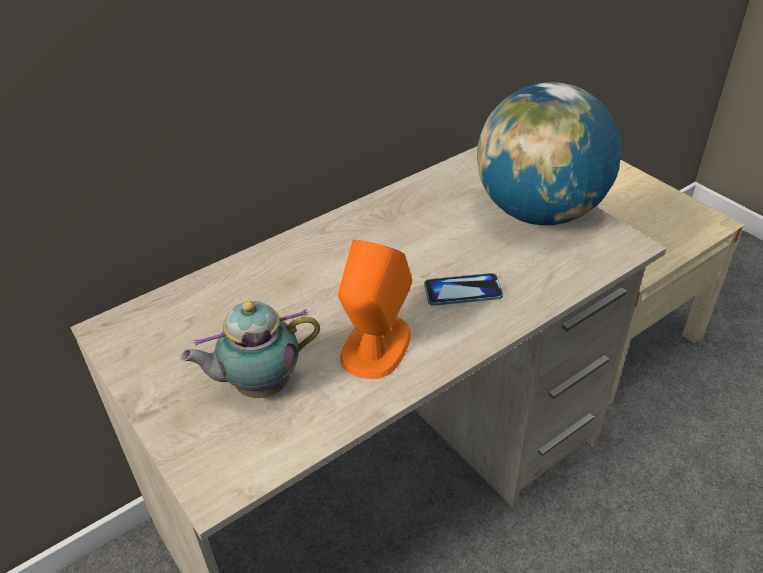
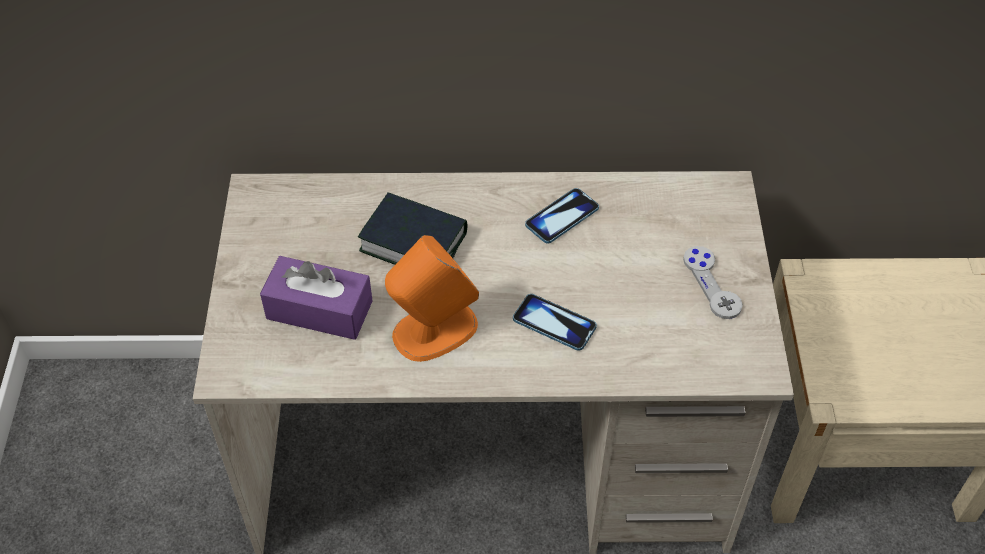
camera: 35 degrees right, 10 degrees up
(259, 386) = (319, 310): teapot -> purple tissue box
(293, 294) = (413, 242): none -> book
(392, 223) = (562, 217): none -> phone
(539, 212) = (712, 283): globe -> grey game controller

